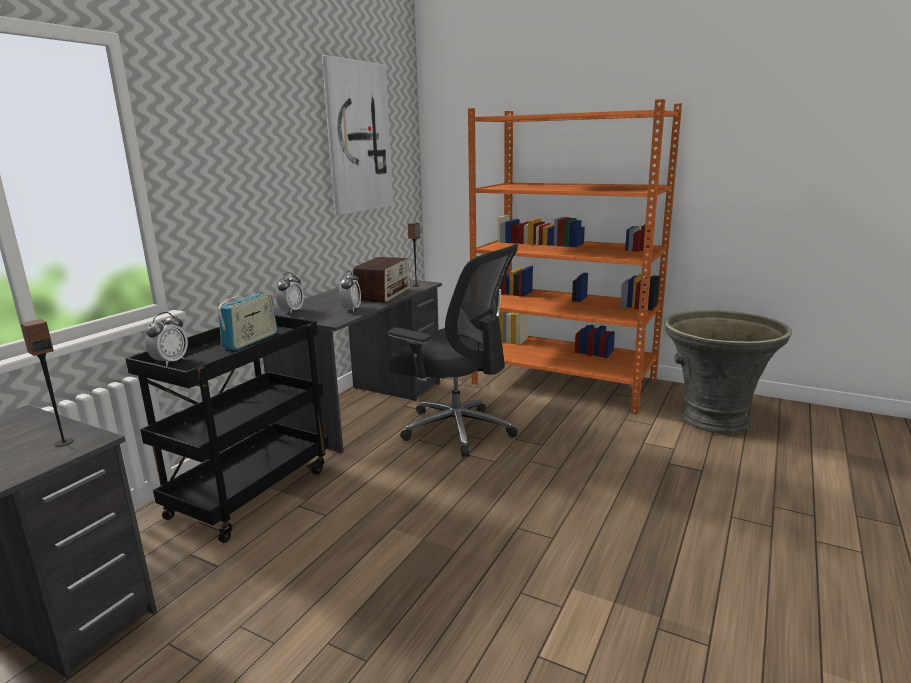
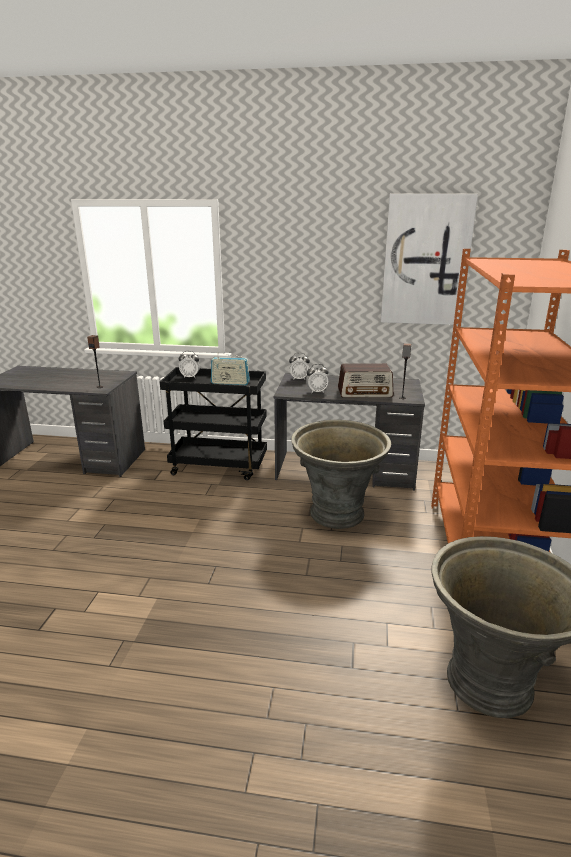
camera: 70 degrees right, 5 degrees up
(455, 430) = (337, 515): office chair -> grey planter

